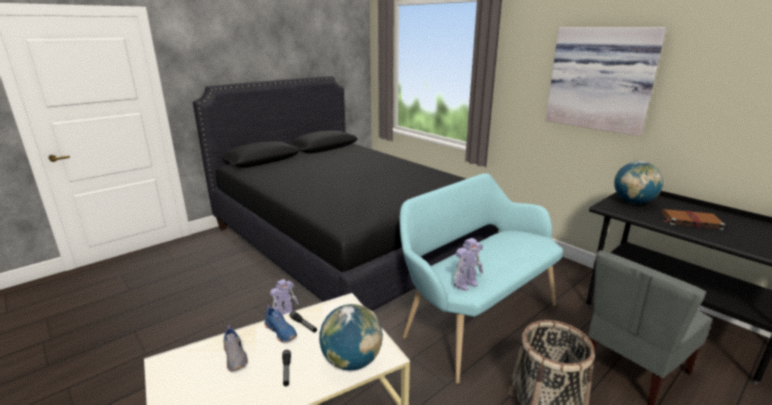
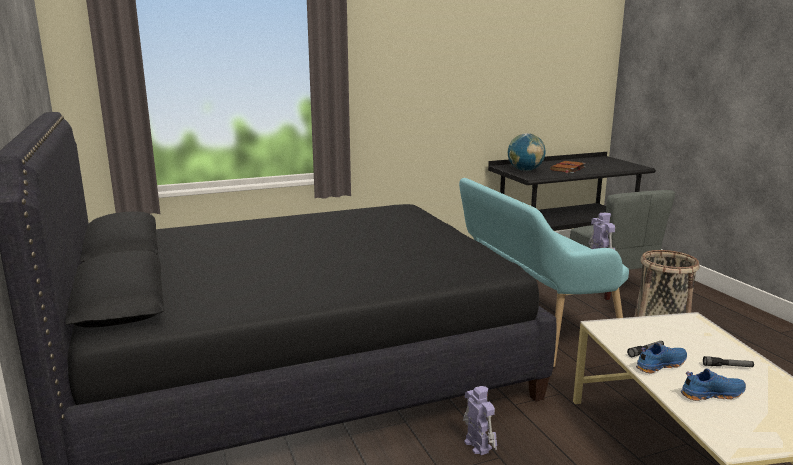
camera: 70 degrees left, 5 degrees down
(236, 357) = (711, 394): grey shoe -> blue shoe
(352, 361) = (705, 334): globe -> none
(601, 79) = (451, 69): picture -> none

